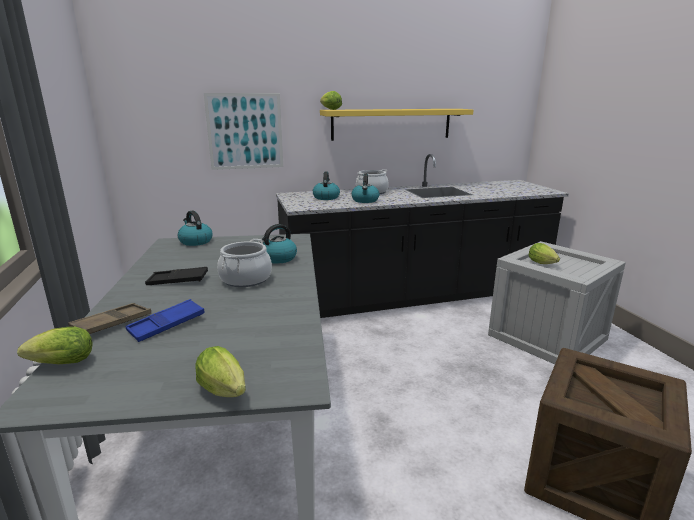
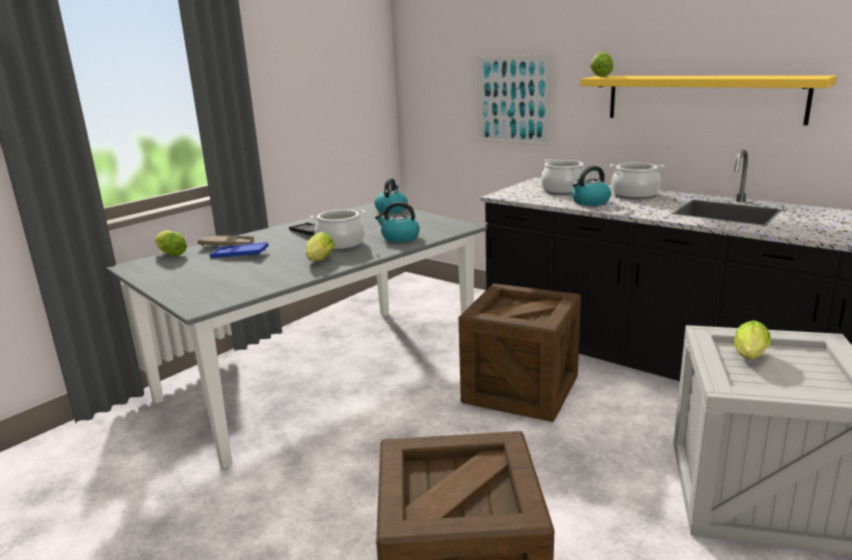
camera: 55 degrees right, 0 degrees up
(225, 392) = (173, 294): lettuce -> lettuce (319, 261)
(326, 197) = (563, 191): kettle -> cooking pot
(380, 349) = (520, 390): none -> crate

